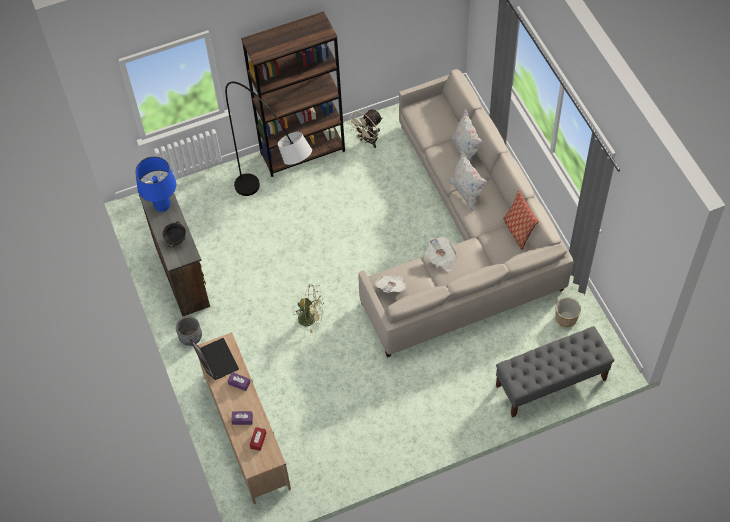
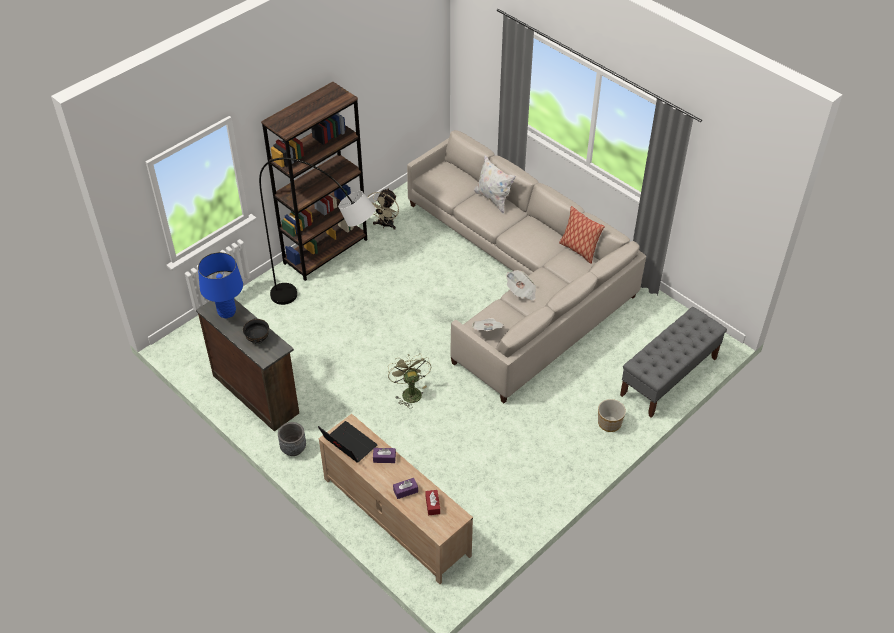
camera: 25 degrees left, 10 degrees down
(311, 318) = (409, 392): green fan -> green fan turned 90 degrees counterclockwise
(466, 193) = (513, 232): white pillow -> none
(566, 318) = (651, 319): planter -> planter (609, 423)

